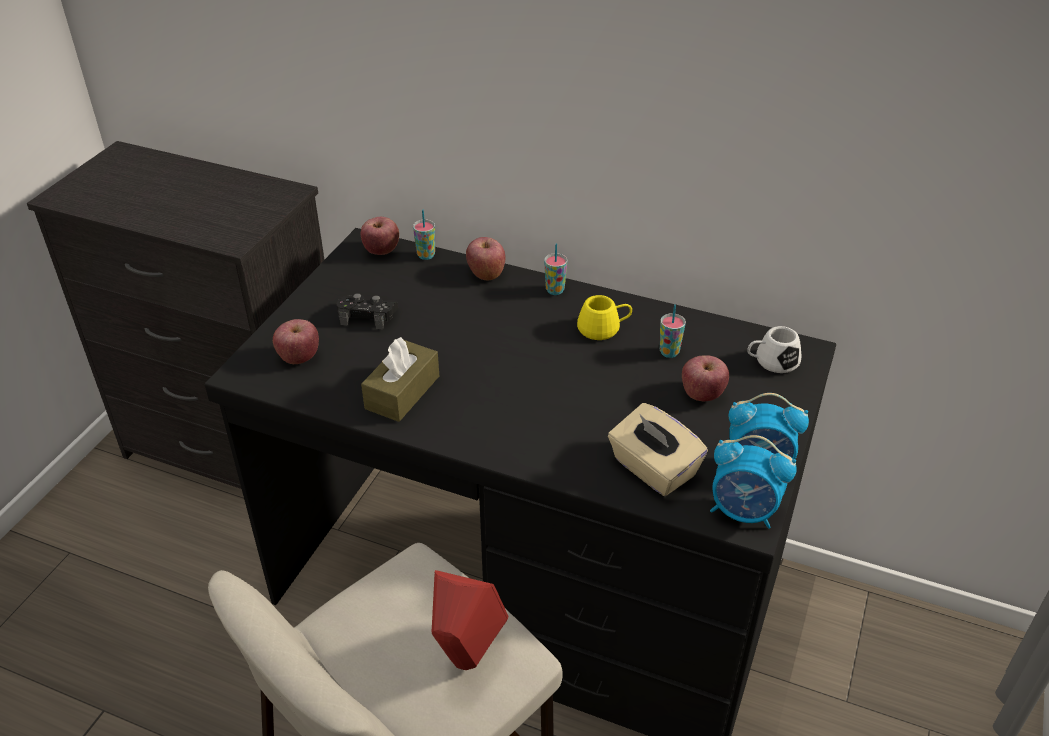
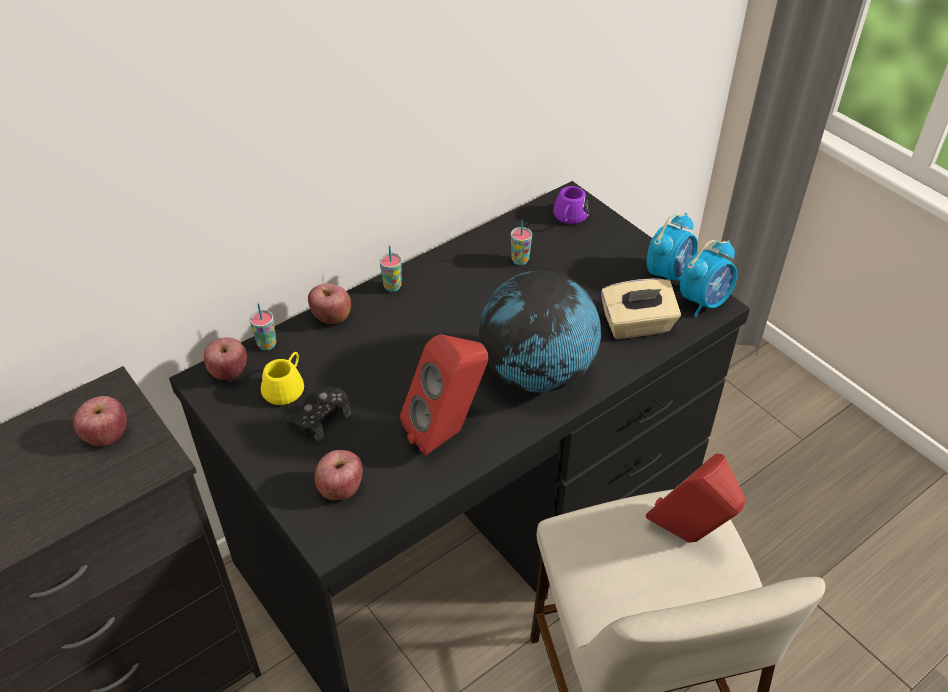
camera: 60 degrees left, 5 degrees up
(402, 392) = (448, 432): brown tissue box -> red speaker
(520, 421) = (536, 373): none -> globe
(604, 328) = (464, 281): yellow mug -> yellow mug (286, 387)
(702, 394) = (577, 266): apple -> apple (106, 435)
(771, 361) = (569, 217): white mug -> purple mug

